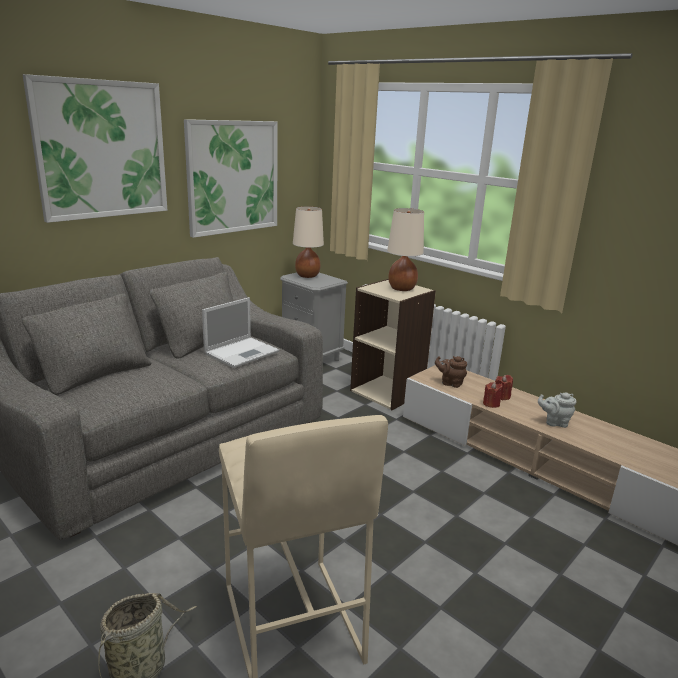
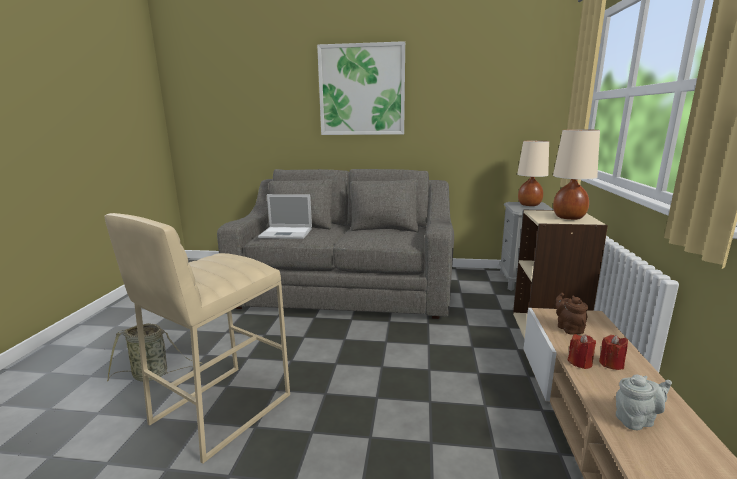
camera: 55 degrees right, 5 degrees down
(233, 177) = (468, 112): picture -> none
(242, 352) = (386, 236): laptop -> laptop (287, 233)
(554, 422) = (636, 420): grey teapot -> grey teapot turned 105 degrees clockwise

